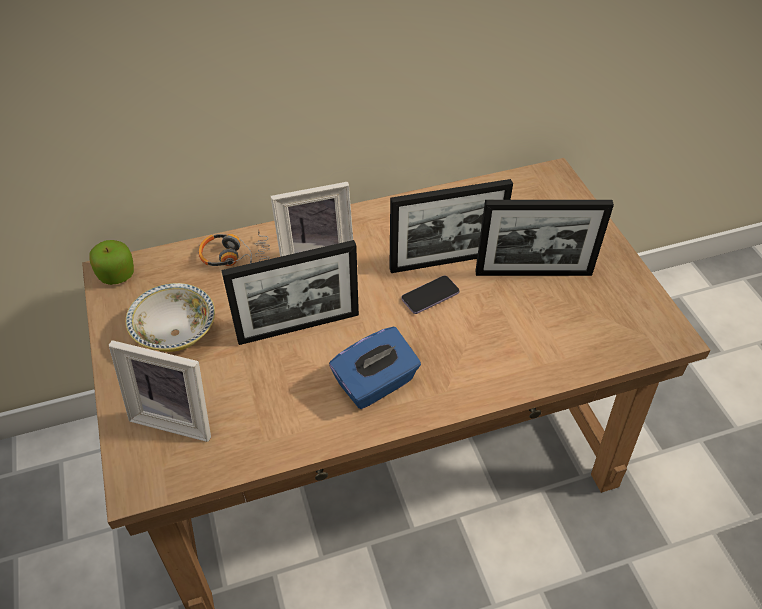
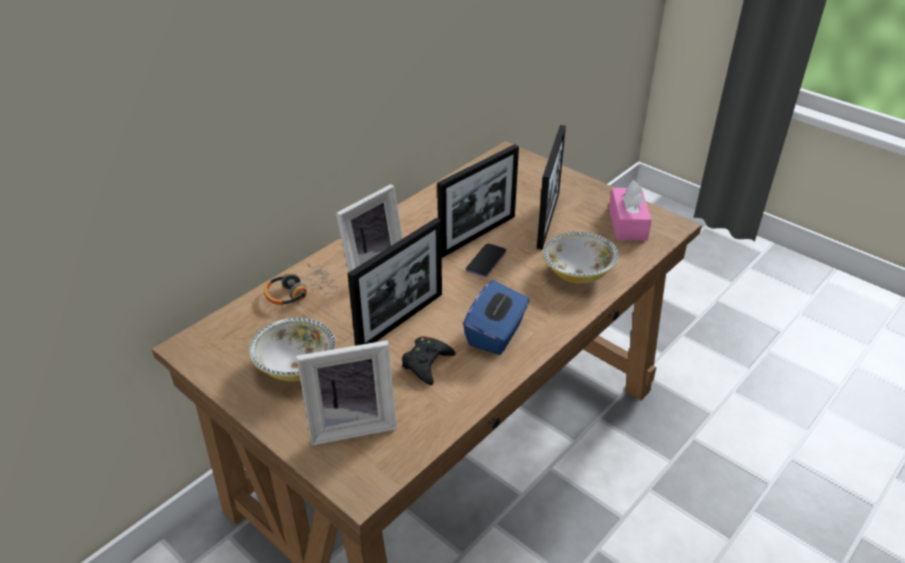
camera: 30 degrees left, 10 degrees down
(117, 274) = (197, 344): apple -> none
(287, 385) = (427, 363): none -> black game controller
(515, 350) = (578, 273): none -> bowl
(533, 273) = (548, 220): picture frame -> picture frame turned 45 degrees counterclockwise
(620, 313) = (627, 224): none -> pink tissue box

